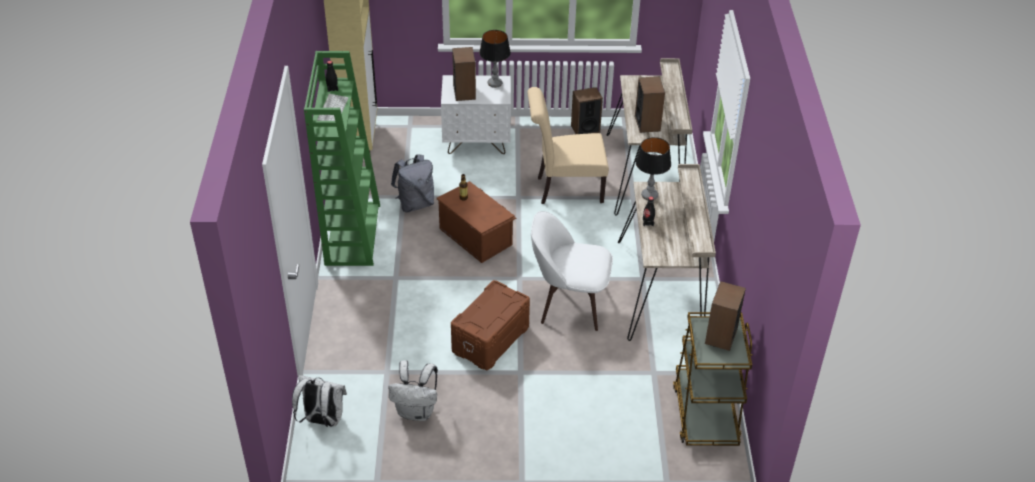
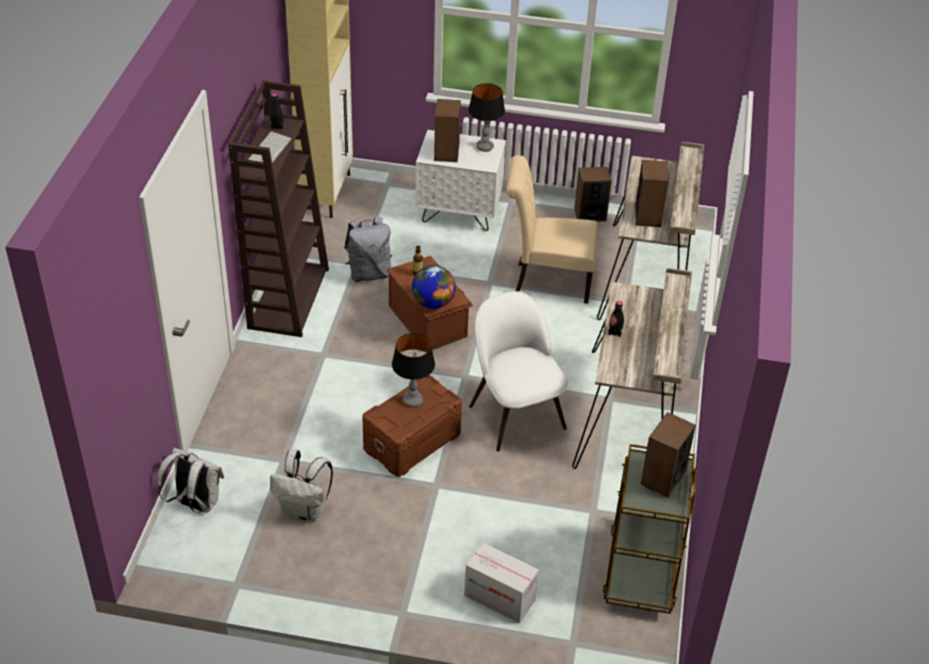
camera: 10 degrees right, 0 degrees up
(352, 233) = (288, 297): green bookcase -> brown bookcase
(483, 220) = (433, 303): none -> globe
(569, 303) = (515, 414): white chair -> white chair turned 45 degrees clockwise
(597, 456) = (499, 598): none -> cardboard box
(649, 195) = (625, 300): table lamp -> table lamp (412, 401)

